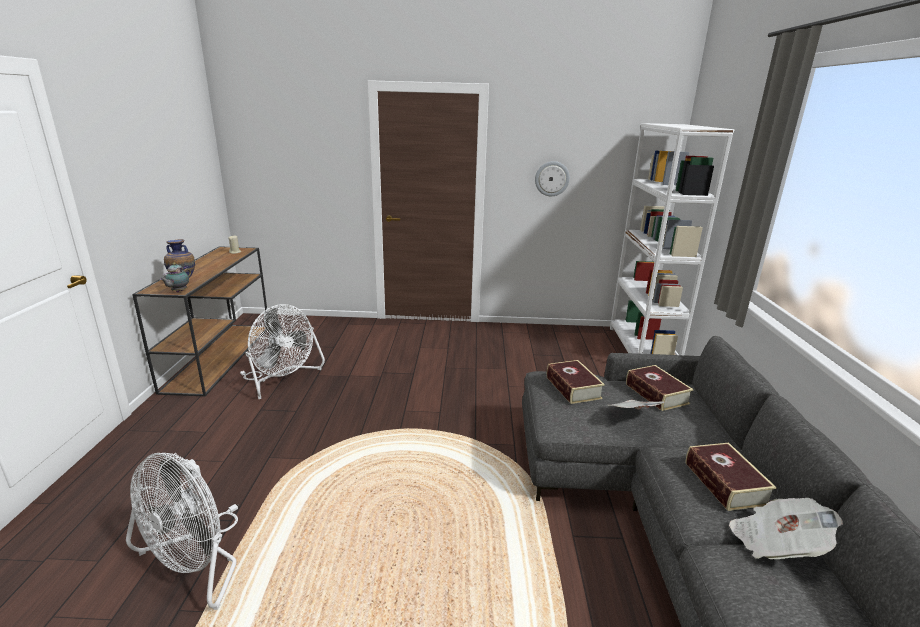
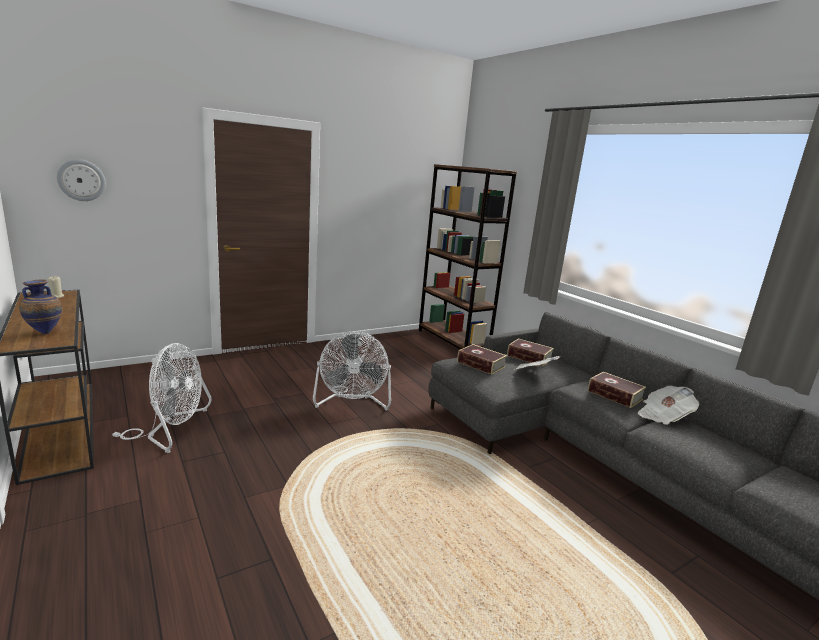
camera: 35 degrees left, 5 degrees down
(178, 291) = (58, 343): teapot -> none
(197, 559) = (277, 601): white fan -> white fan (349, 401)
(552, 178) = (372, 207): wall clock -> wall clock (81, 180)
(641, 350) = (453, 341): white bookcase -> brown bookcase

